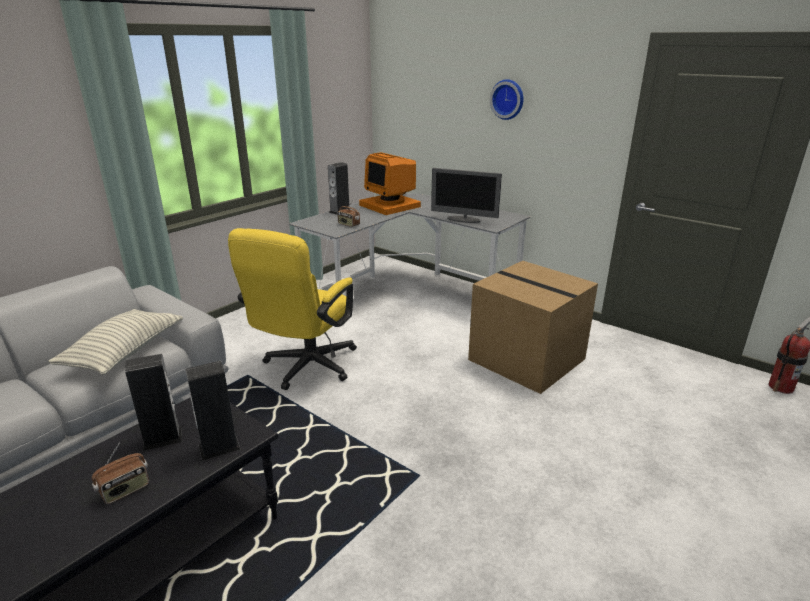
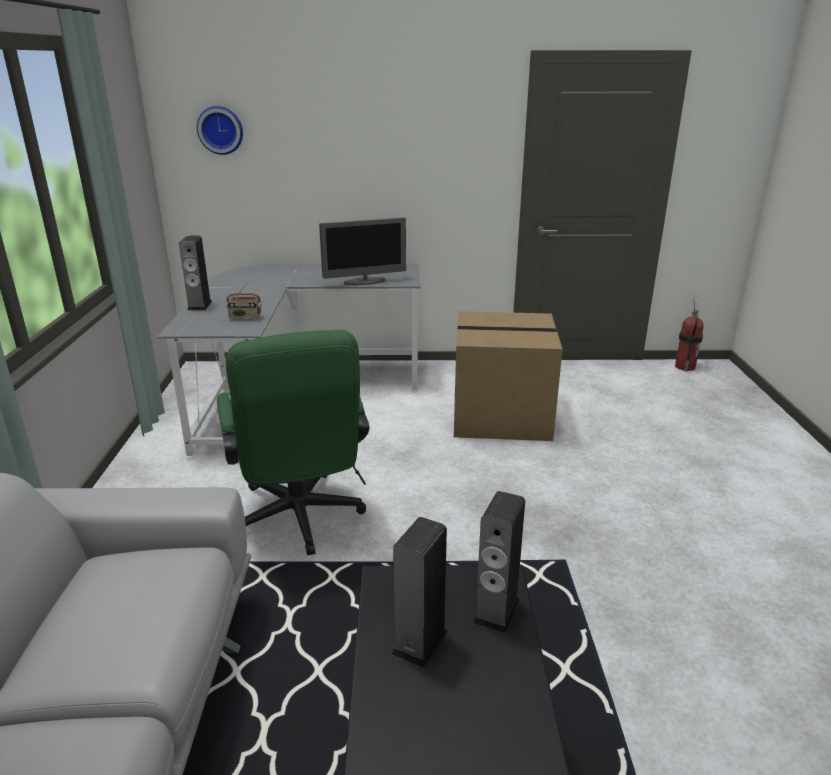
camera: 40 degrees left, 0 degrees up
(124, 353) = (149, 590): pillow -> none
(125, 490) = (487, 715): radio -> none
(305, 368) = (300, 521): yellow office chair -> green office chair
(391, 205) = (251, 285): monitor -> none
(508, 99) = (373, 130): wall clock -> wall clock (221, 130)

